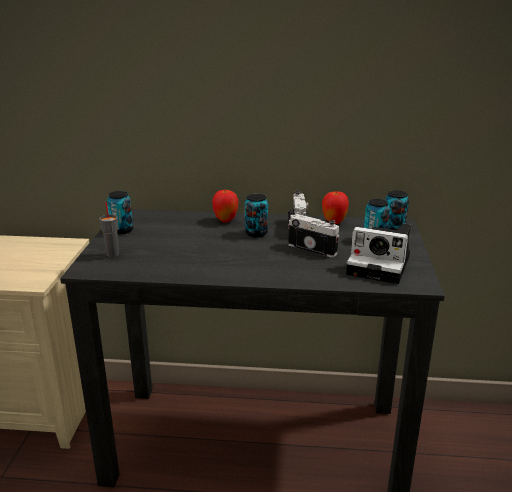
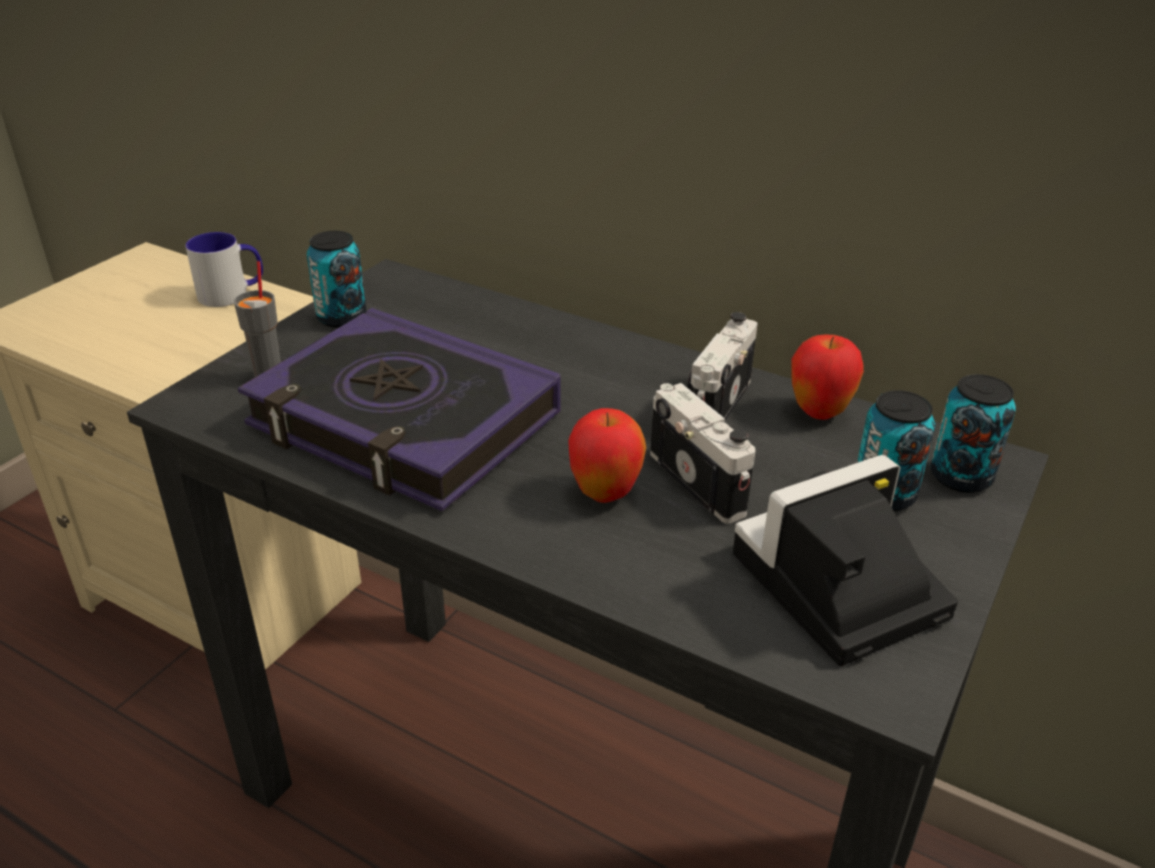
camera: 25 degrees right, 10 degrees up
(30, 244) = (232, 294): none -> mug
(186, 256) = (404, 422): none -> book
(225, 220) = (570, 343): apple -> apple (605, 494)
(256, 233) = (606, 398): can -> none
(381, 265) = (834, 589): camera -> camera turned 105 degrees clockwise

